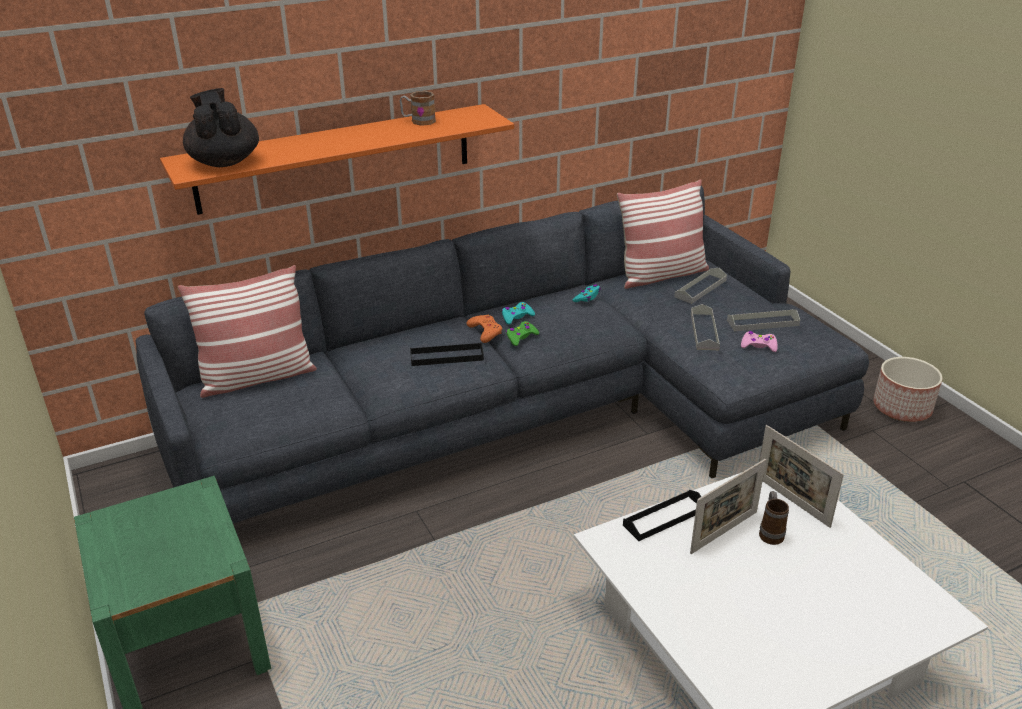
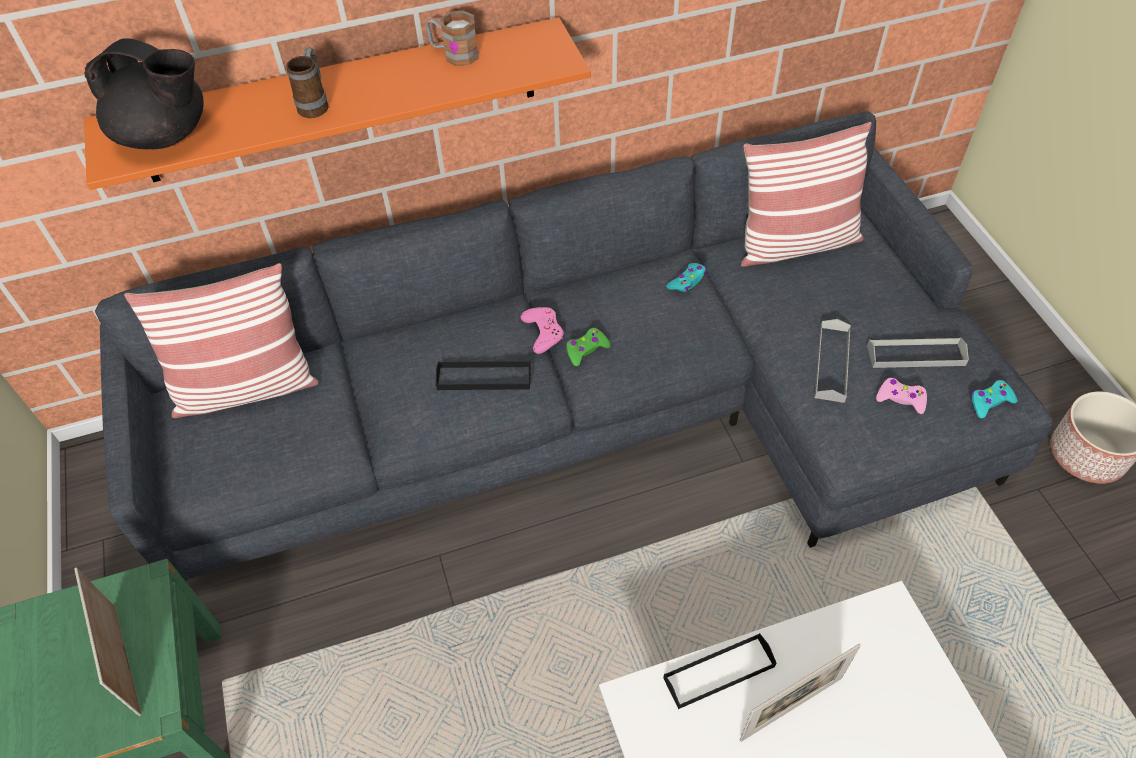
camera: 10 degrees right, 20 degrees up
(224, 161) = (165, 136): black teapot -> black teapot turned 120 degrees clockwise
(485, 331) = (543, 332): orange game controller -> pink game controller
(516, 317) = (587, 310): turquoise game controller -> turquoise game controller (989, 402)
(700, 288) = (843, 279): grey tray -> none
(770, 532) = (852, 718): mug -> mug (315, 104)
(792, 501) = (893, 665): picture frame -> picture frame (126, 659)

